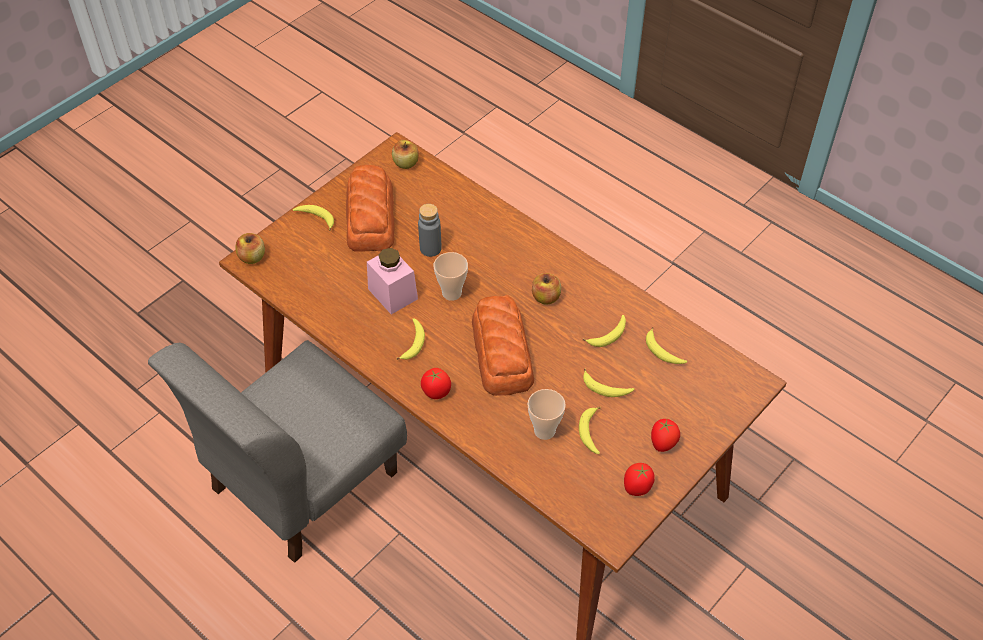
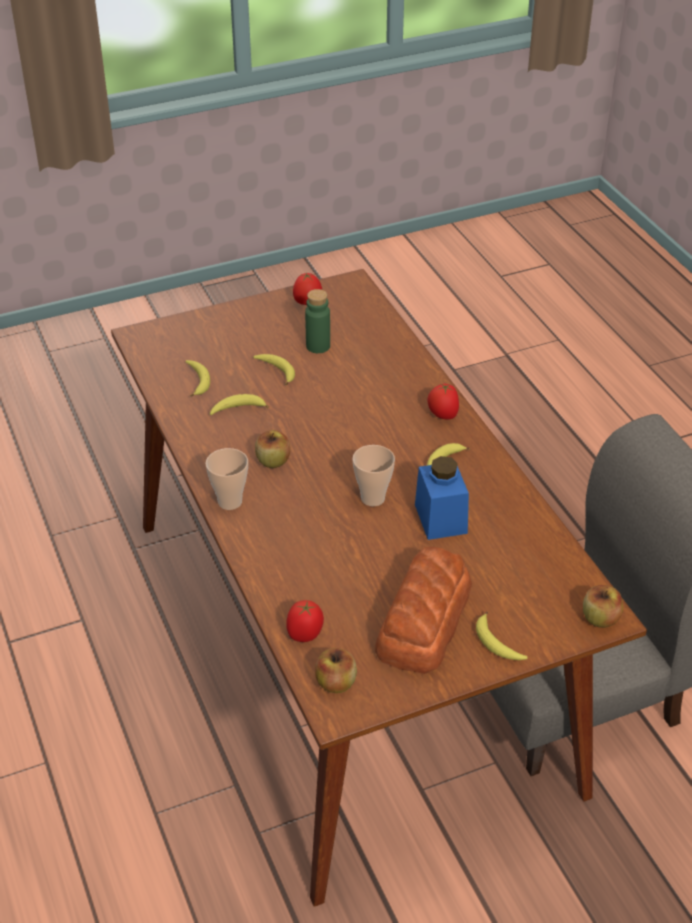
camera: 155 degrees left, 10 degrees down
(393, 294) = (440, 519): pink jar -> blue jar
(430, 248) = (368, 554): grey bottle -> none
(501, 353) = (356, 427): bread -> none
(544, 431) = (357, 359): cup -> cup (230, 502)
(590, 433) = (318, 346): banana -> green bottle
(663, 444) = (261, 321): tomato -> tomato (305, 635)

